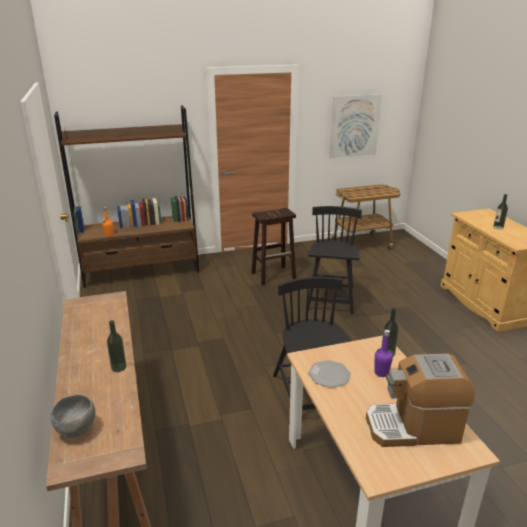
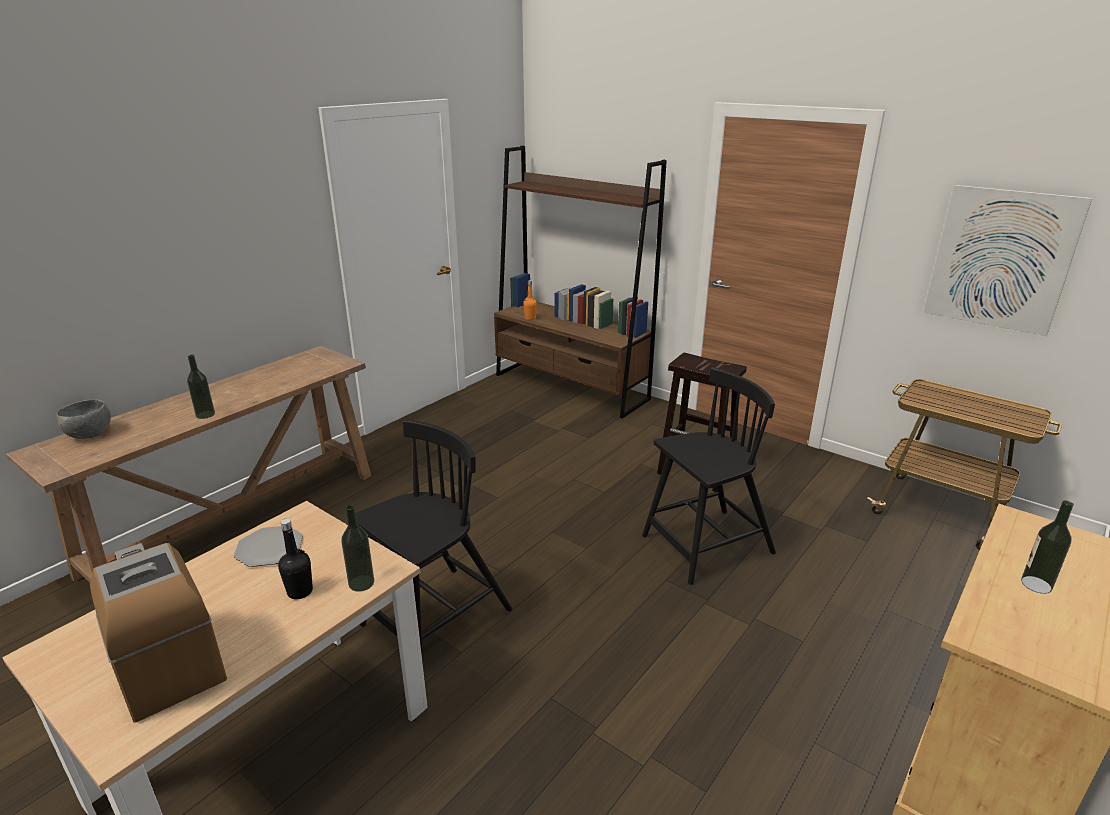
camera: 55 degrees right, 0 degrees up
(381, 373) = (300, 591): purple bottle -> black bottle

